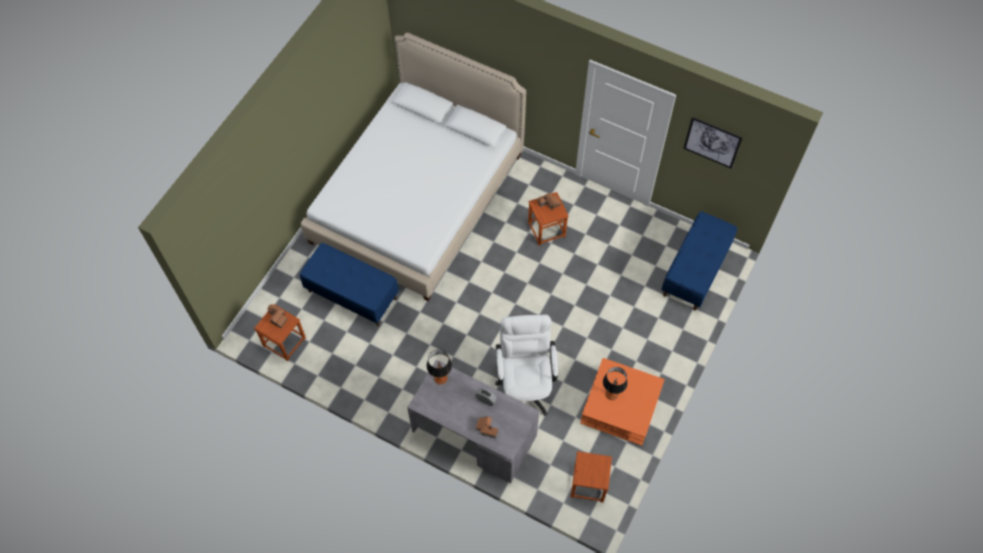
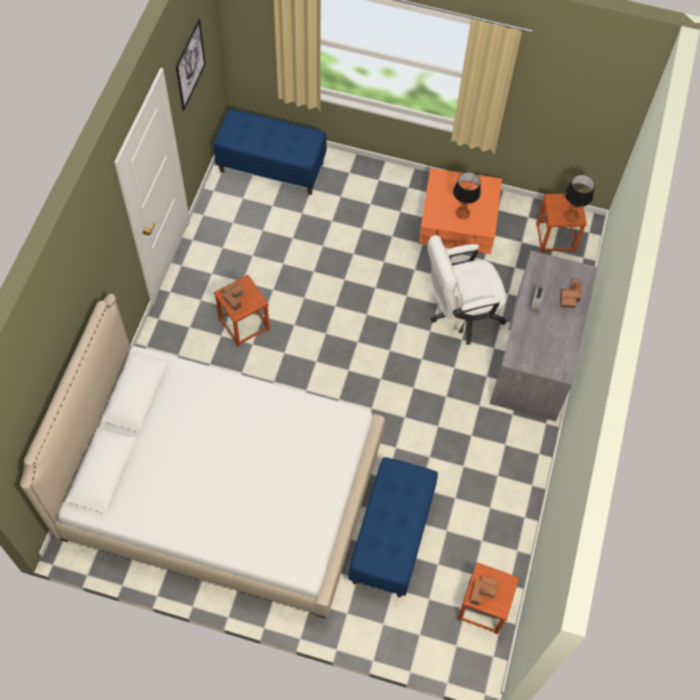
camera: 105 degrees left, 0 degrees up
(440, 378) = (524, 356): table lamp -> table lamp (571, 216)

